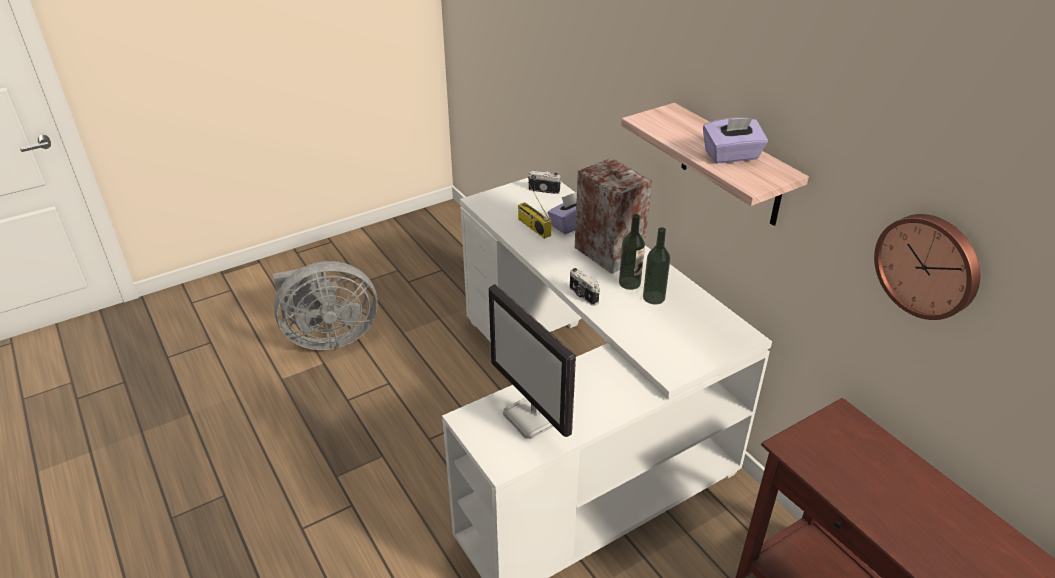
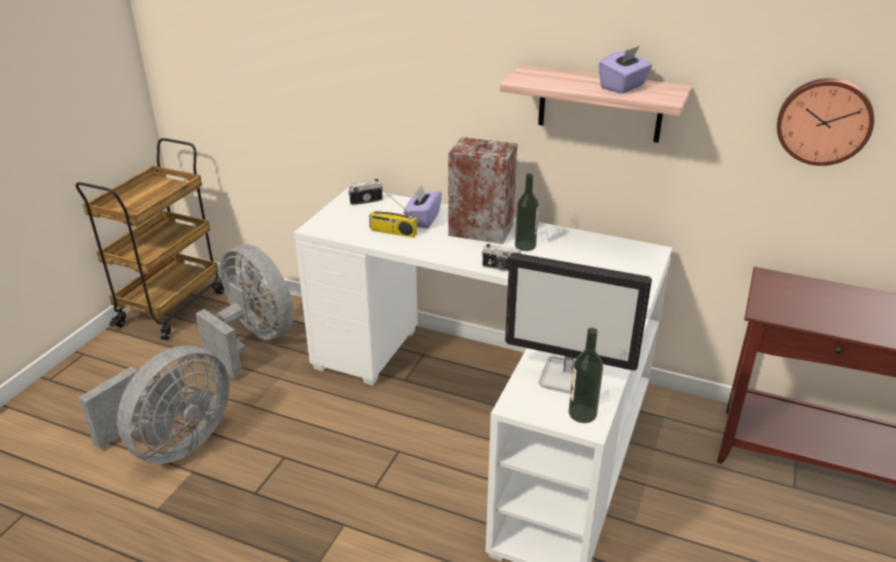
camera: 35 degrees left, 5 degrees down
(415, 229) = (172, 308): none -> brown cart
(449, 279) = (254, 340): none -> grey fan
(653, 297) = (556, 249): bottle -> bottle (582, 413)

